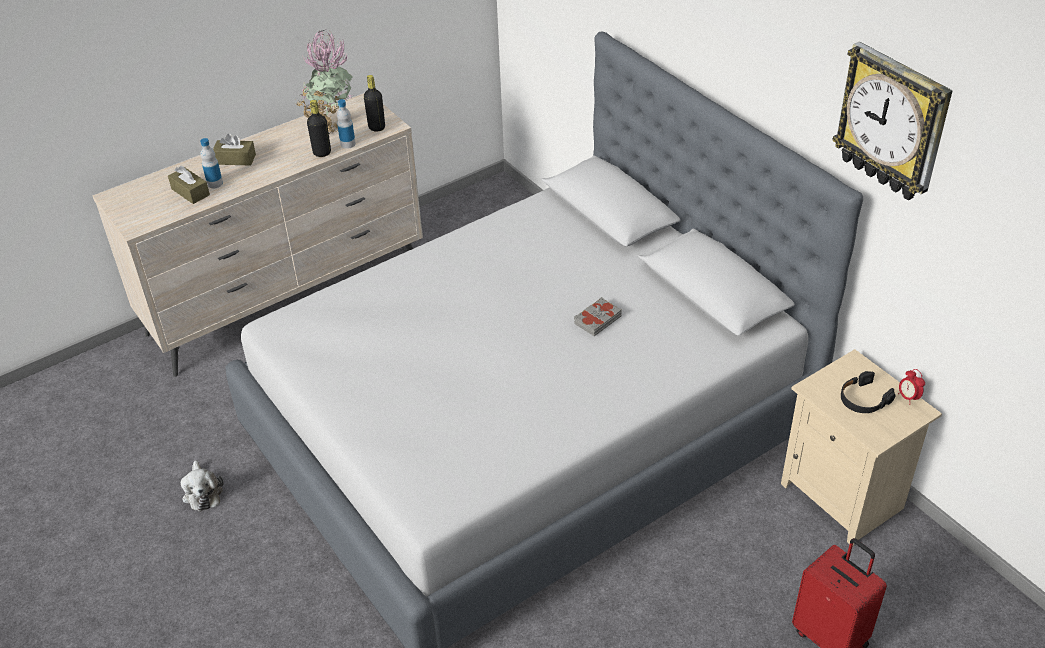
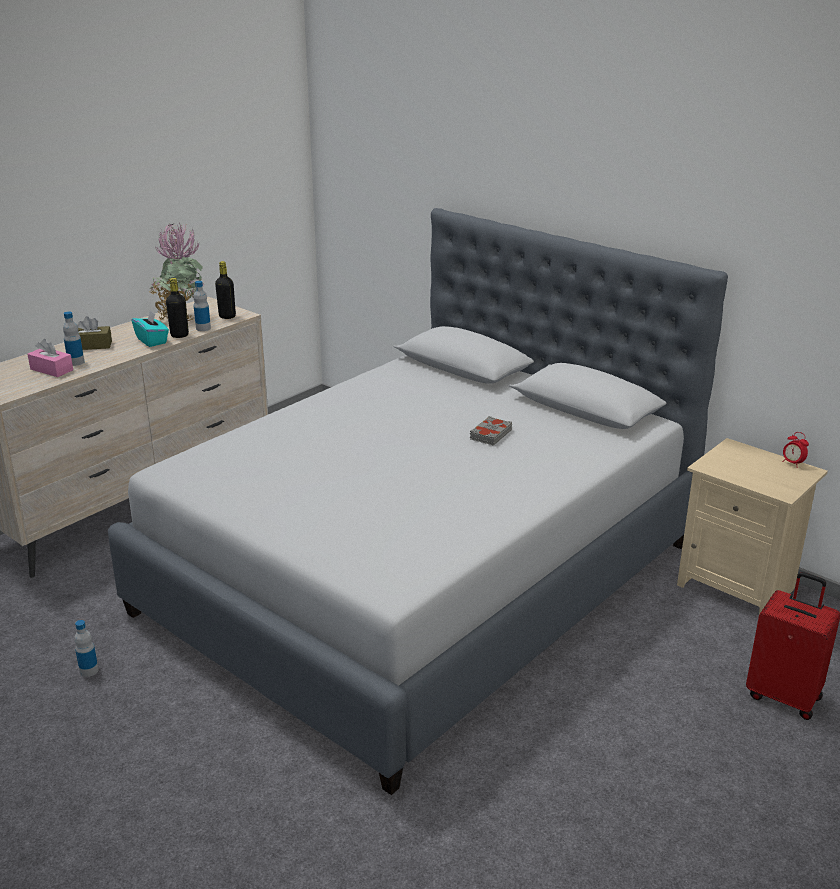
camera: 15 degrees left, 15 degrees down
(190, 192) = (51, 369): brown tissue box -> pink tissue box
(202, 492) = (89, 670): plush toy -> bottle
(293, 158) = (152, 340): none -> turquoise tissue box
(863, 399) = (755, 468): black headphones -> none
(892, 123) = (749, 197): wall clock -> none

